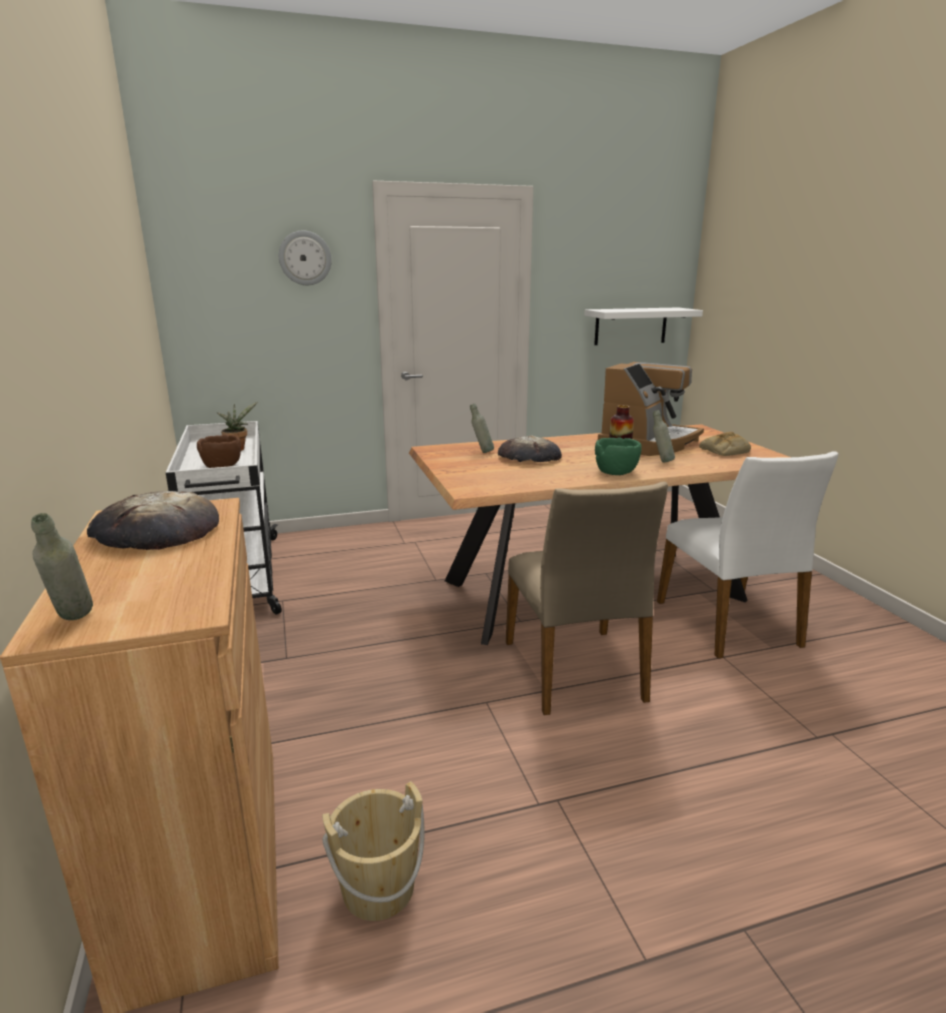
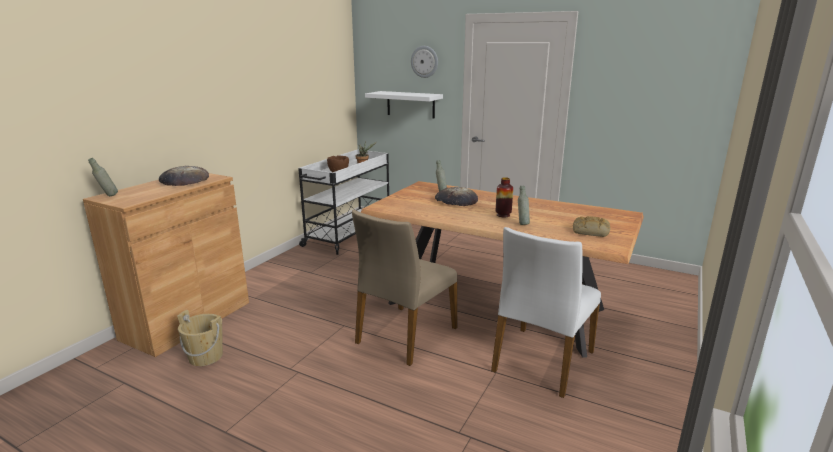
camera: 45 degrees right, 0 degrees up
(616, 472) = (475, 221): green bowl -> none
(630, 326) = (661, 123): white shelf -> white shelf (410, 104)
(648, 443) = (552, 213): coffee machine -> none

